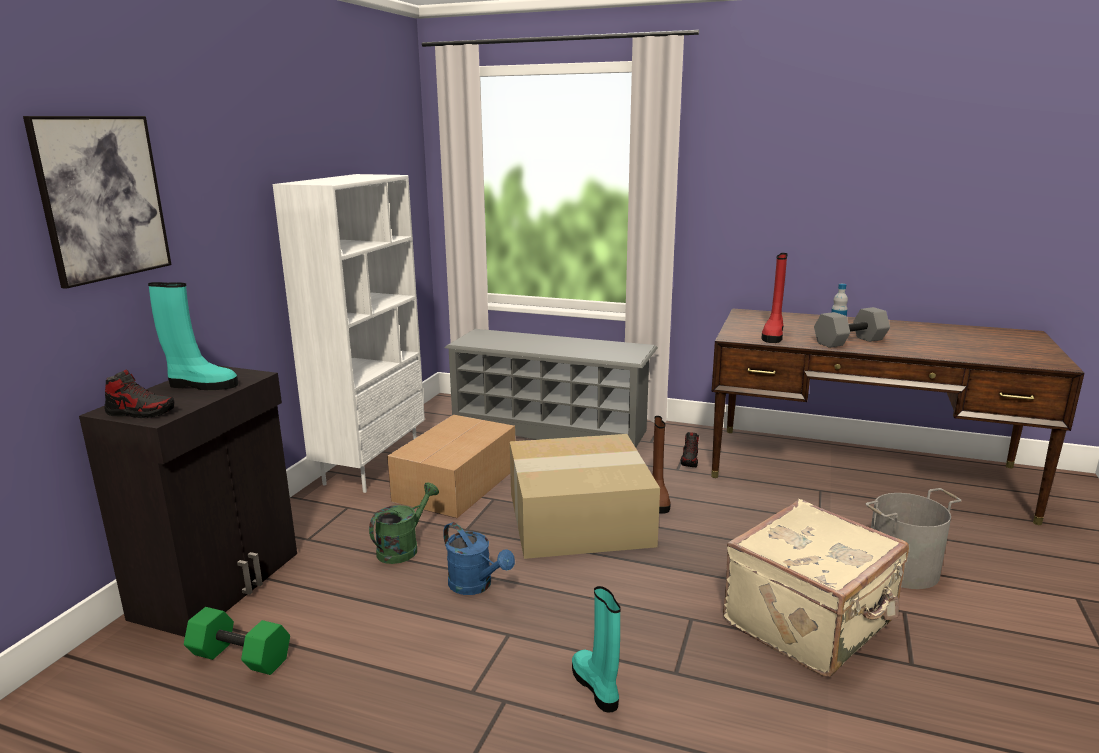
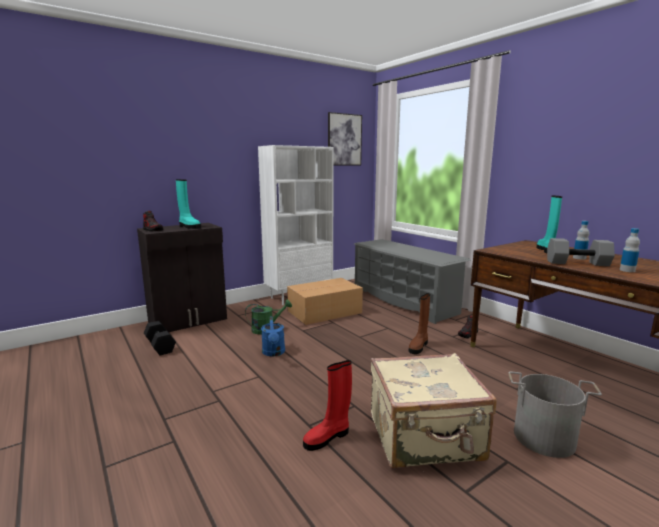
camera: 35 degrees right, 5 degrees down
(102, 198) = (163, 141): picture -> picture (344, 140)
(238, 658) = (159, 346): green dumbbell -> black dumbbell
(581, 517) = (363, 342): cardboard box -> none
(596, 687) = (263, 413): turquoise boot -> turquoise boot (546, 250)
(773, 335) = (522, 253): red boot -> red boot (328, 437)
(904, 343) = (627, 270): none -> bottle

